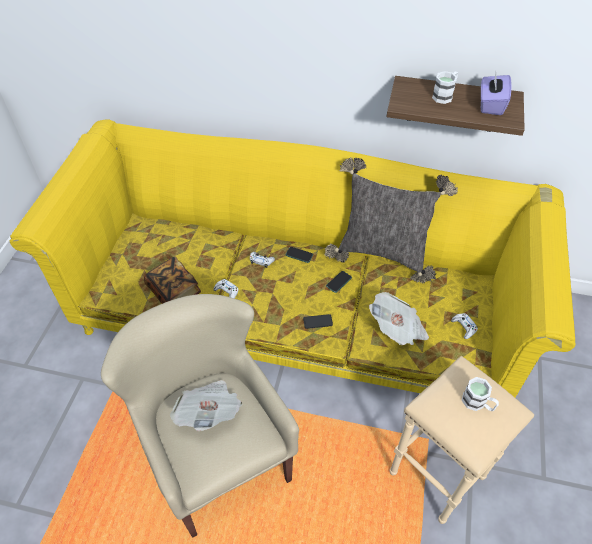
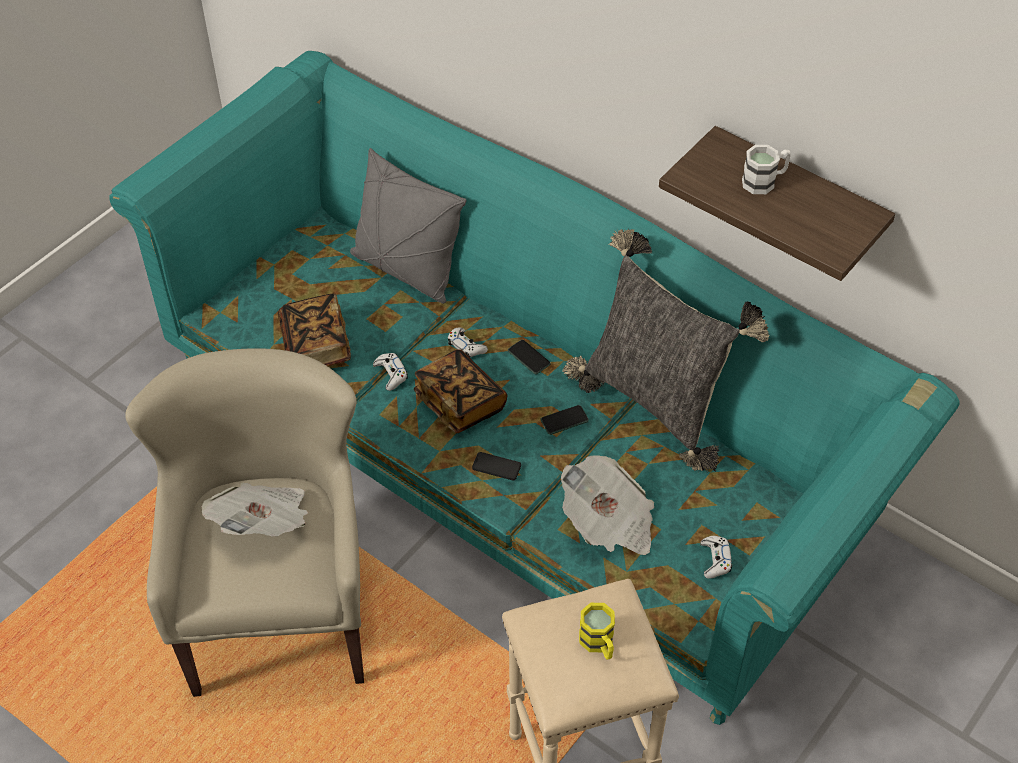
camera: 25 degrees right, 0 degrees up
(202, 231) = (406, 270): none -> grey pillow
(276, 293) = (460, 403): none -> book
(297, 309) = (510, 447): yellow sofa -> turquoise sofa
(477, 403) = (599, 644): white mug -> yellow mug
(490, 104) = (823, 218): purple tissue box -> none

